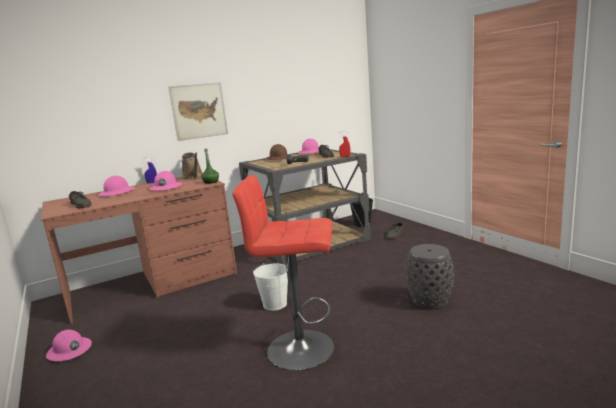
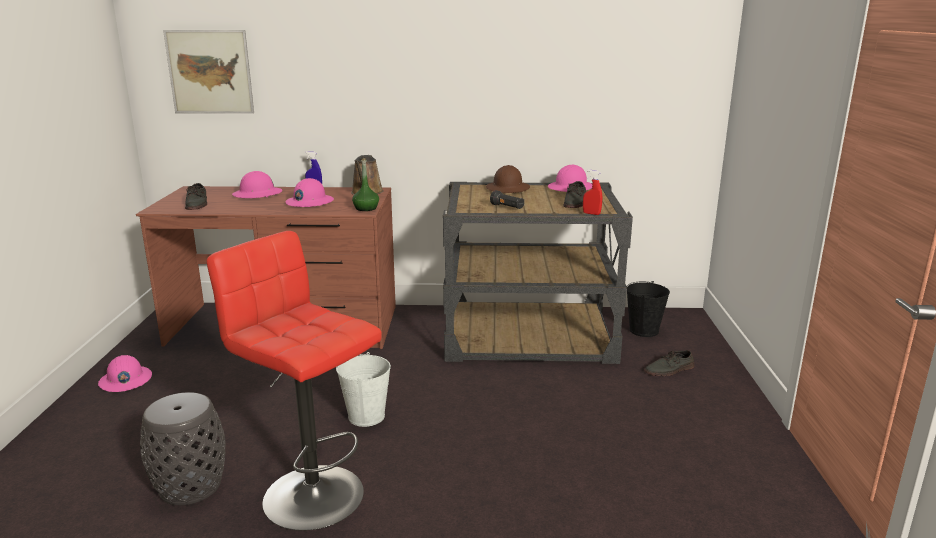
camera: 30 degrees right, 5 degrees up
(199, 111) = (400, 93): picture -> picture (210, 72)
(429, 301) = (562, 510): grey stool -> grey stool (190, 487)

